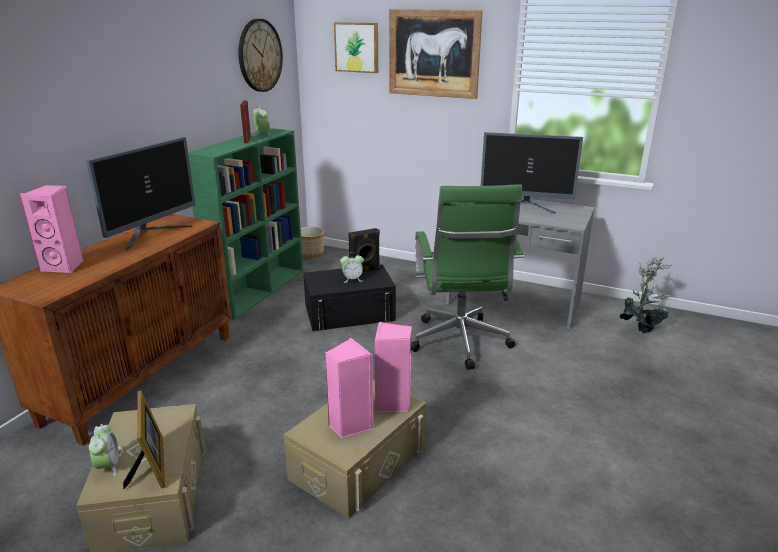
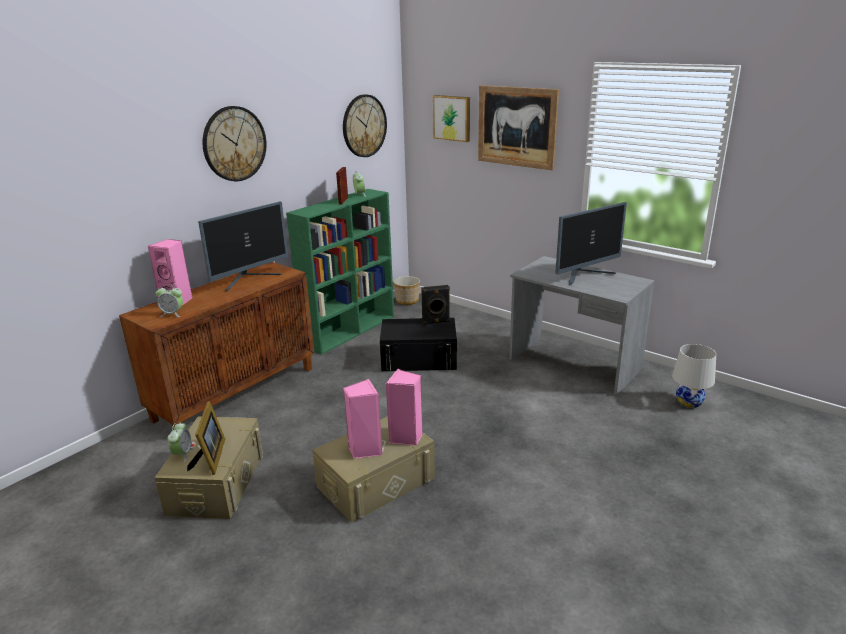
camera: 15 degrees right, 0 degrees up
(120, 65) = (234, 144): none -> wall clock
(352, 279) = (421, 329): alarm clock -> alarm clock (172, 314)
(460, 344) = (505, 397): green office chair -> none
(525, 206) = (585, 275): monitor -> monitor turned 60 degrees counterclockwise
(641, 328) = (689, 402): potted plant -> white table lamp

